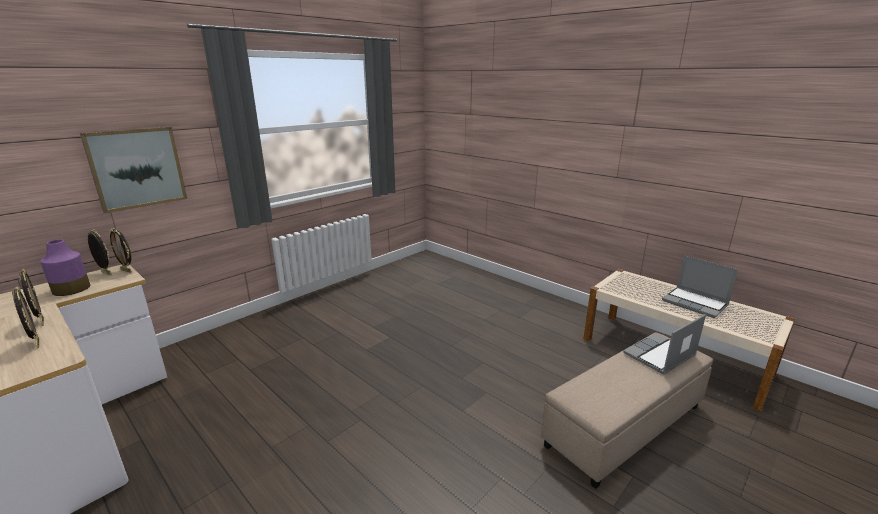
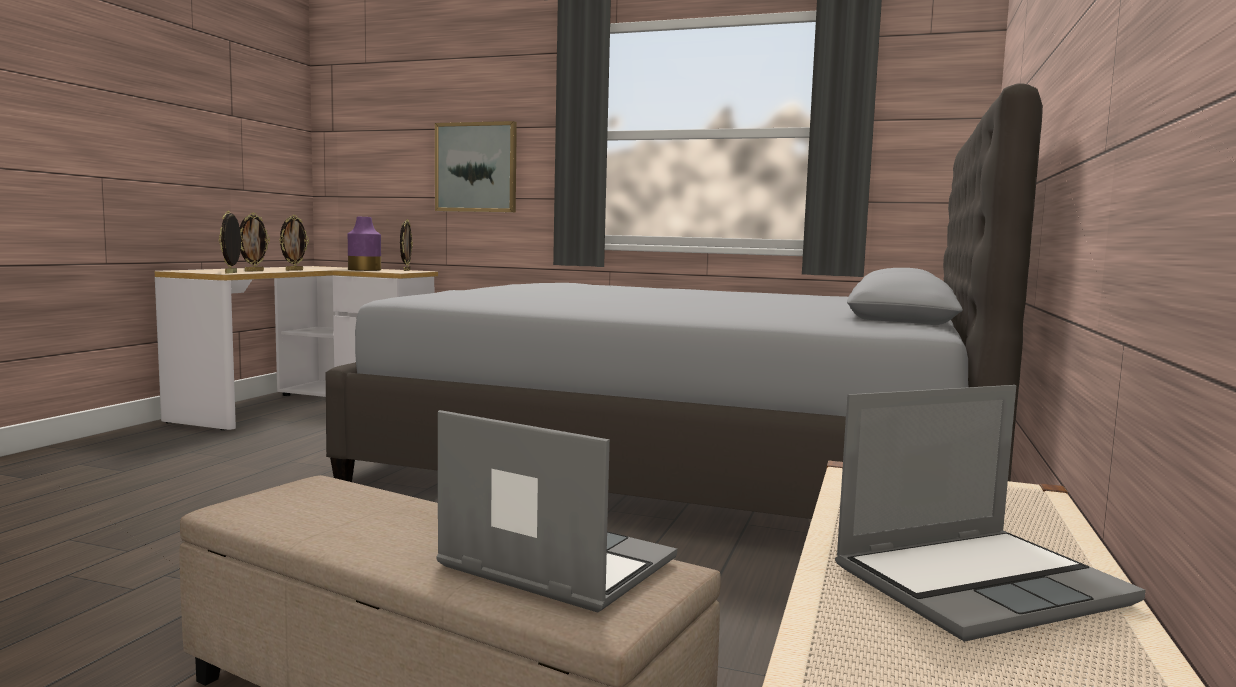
camera: 65 degrees right, 15 degrees down
(127, 270) = (416, 271): picture frame -> picture frame (232, 273)
(402, 312) = (680, 466): none -> grey bed
(695, 303) = (980, 584): laptop -> laptop turned 135 degrees counterclockwise

